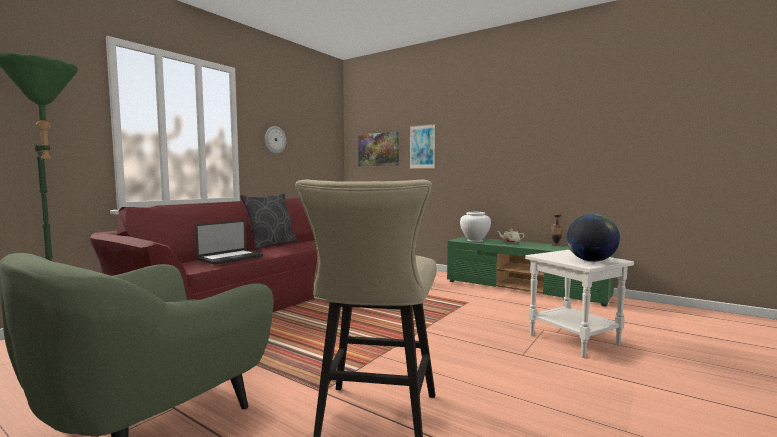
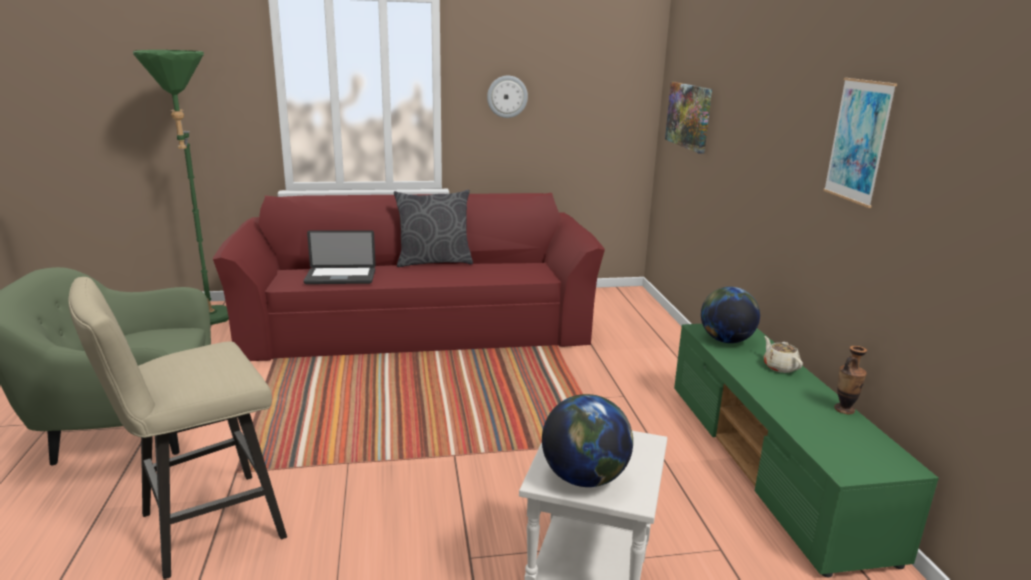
camera: 45 degrees right, 15 degrees up
(422, 147) = (731, 128): picture -> picture (858, 141)
(474, 240) = (725, 340): white vase -> globe

